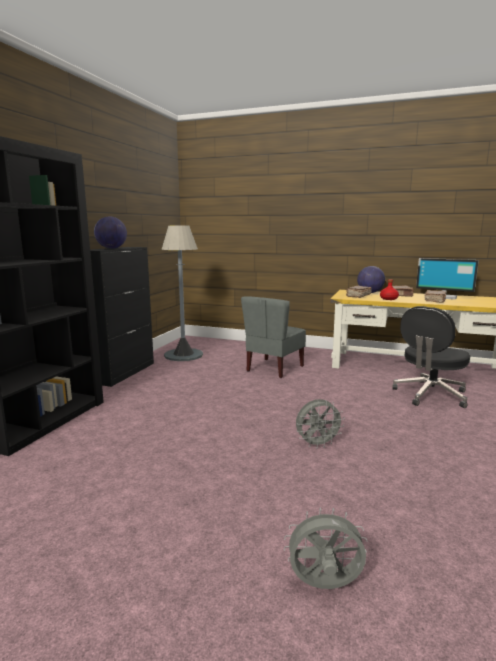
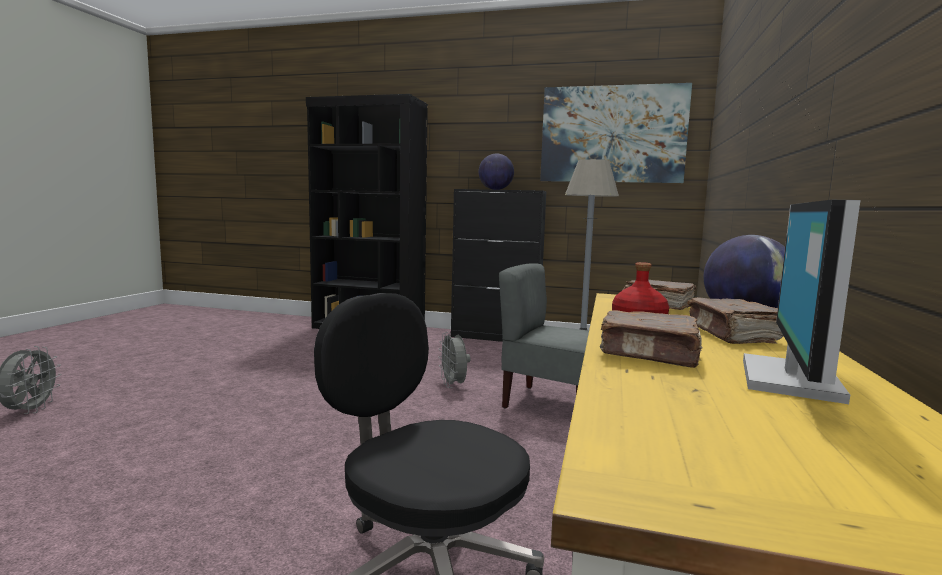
camera: 85 degrees right, 5 degrees down
(149, 203) = (612, 134): none -> picture
(317, 444) = (254, 421): grey fan -> grey fan (453, 385)

